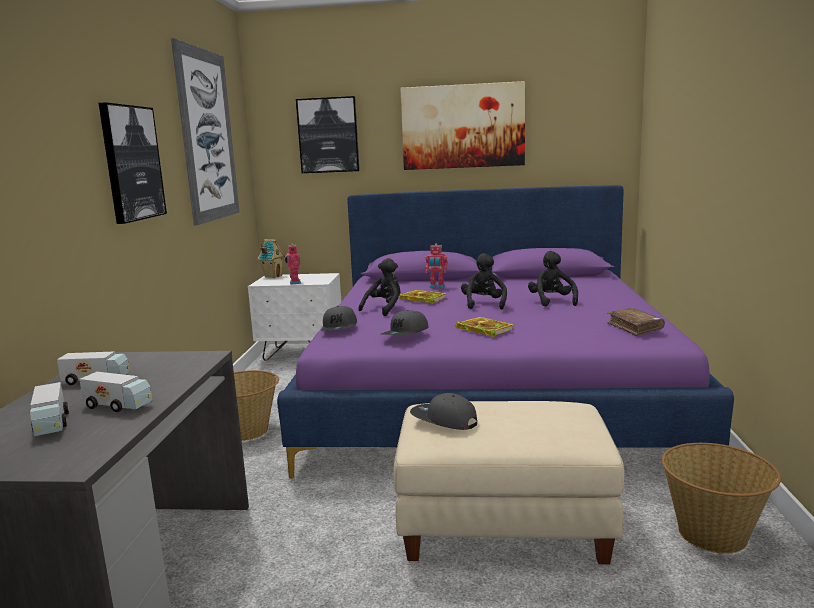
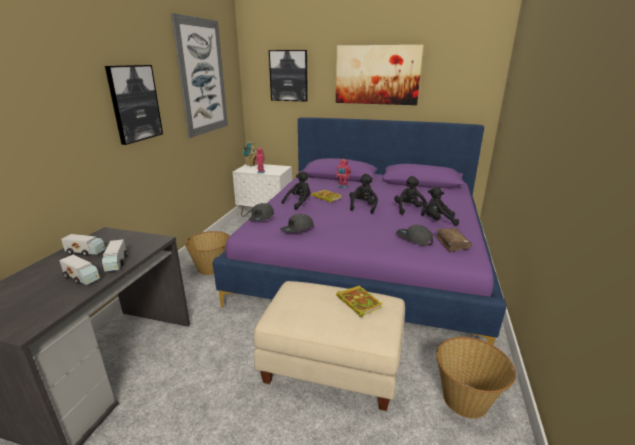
camera: 10 degrees right, 10 degrees up
(51, 424) = (37, 289): toy truck -> toy truck (116, 263)
(443, 420) = (295, 301): grey cap -> grey cap (414, 239)
(483, 329) = (350, 231): book -> book (358, 302)
(600, 309) = (438, 221): none -> black plush toy

